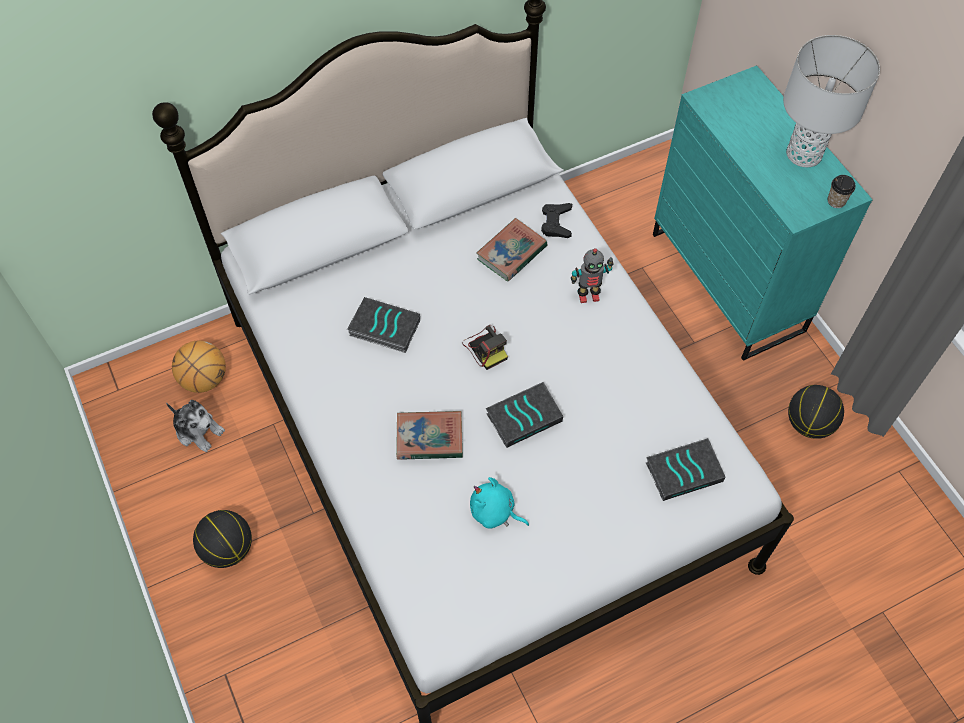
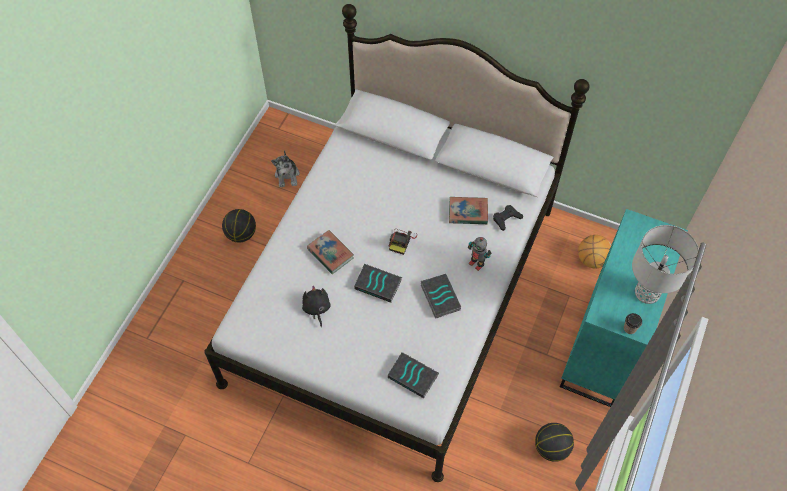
camera: 50 degrees right, 0 degrees up
(204, 379) = (314, 156): basketball -> basketball (592, 260)
(383, 329) = (372, 192): book -> book (439, 297)
(494, 512) = (316, 308): turquoise plush toy -> black plush toy

